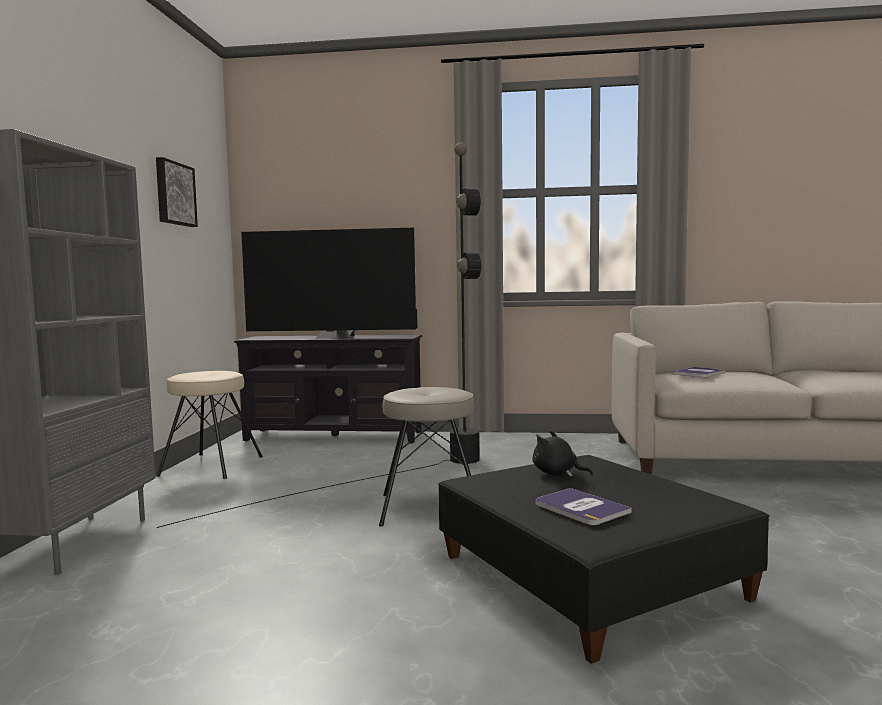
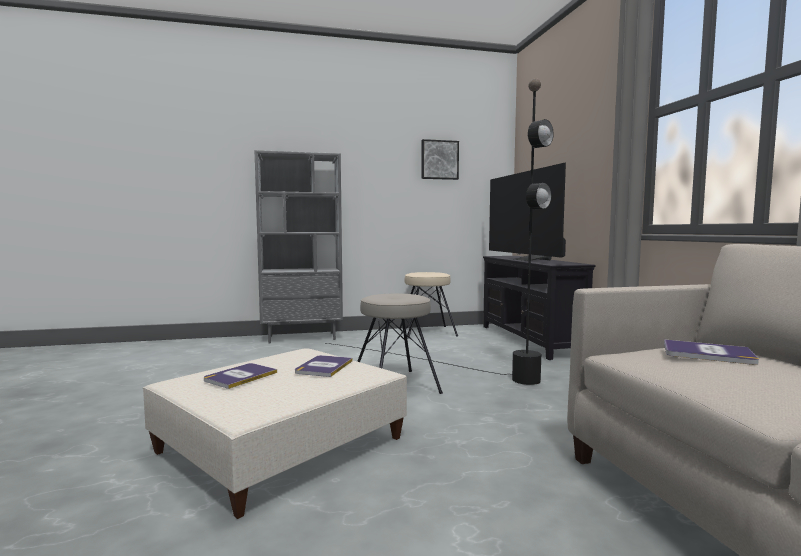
camera: 70 degrees right, 0 degrees up
(557, 474) = (324, 367): black plush toy -> book
(588, 576) = (281, 444): black ottoman -> beige ottoman

